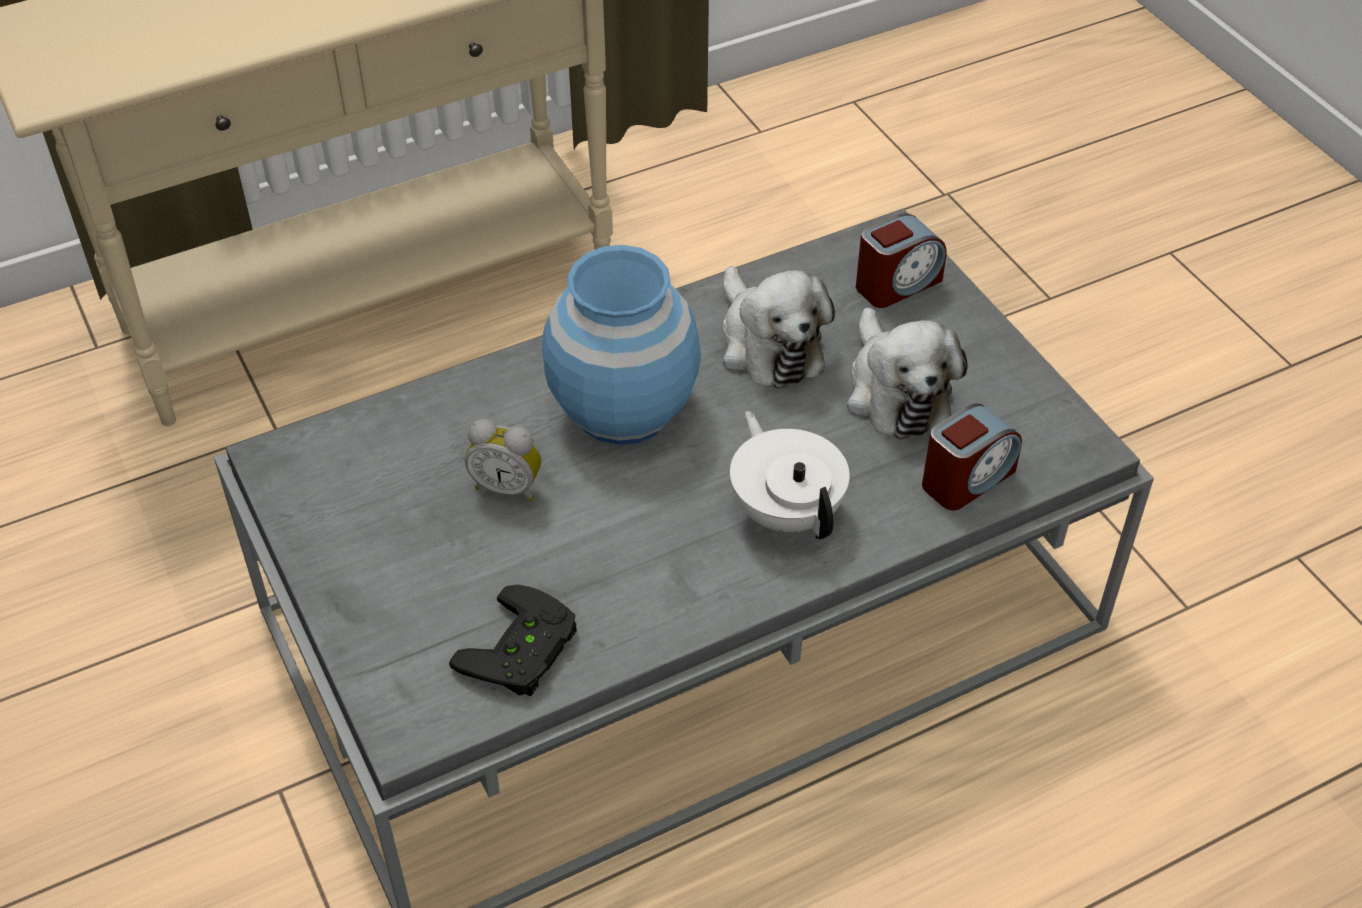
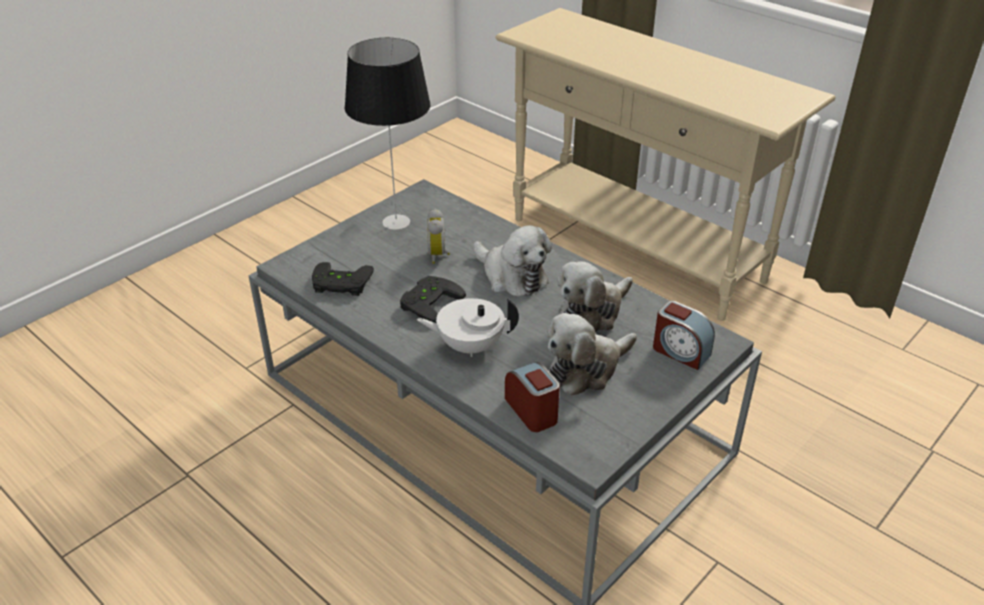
camera: 70 degrees right, 10 degrees down
(360, 524) = (395, 222): none -> table lamp
(624, 408) = (511, 276): blue vase -> plush toy
(642, 535) = (428, 302): none -> black game controller
(786, 511) = (469, 346): white teapot -> white teapot turned 135 degrees counterclockwise
(967, 479) = (532, 410): alarm clock -> alarm clock turned 150 degrees counterclockwise

